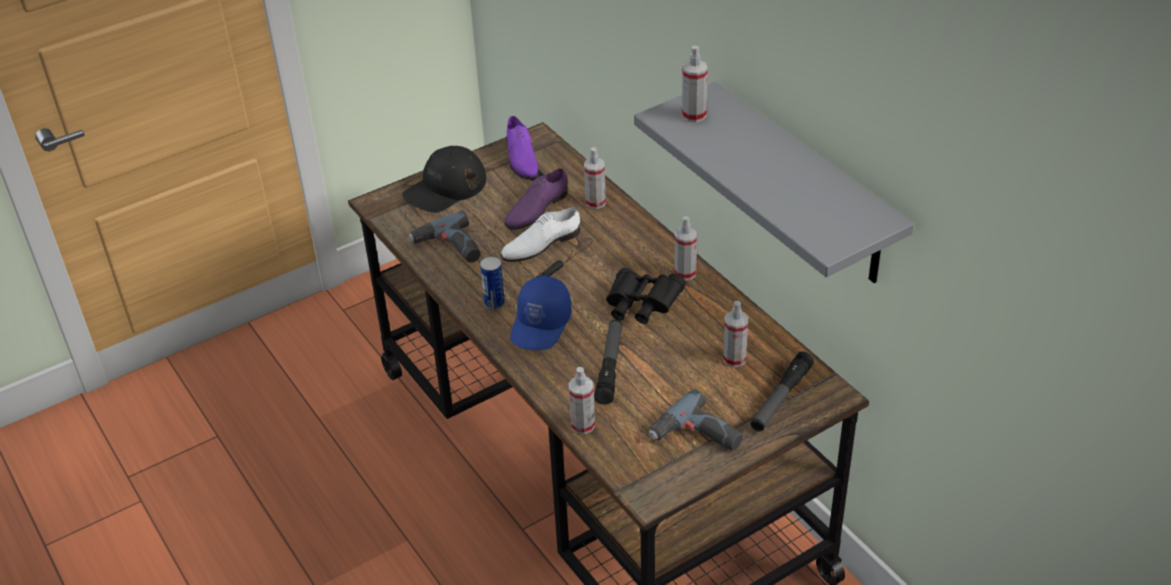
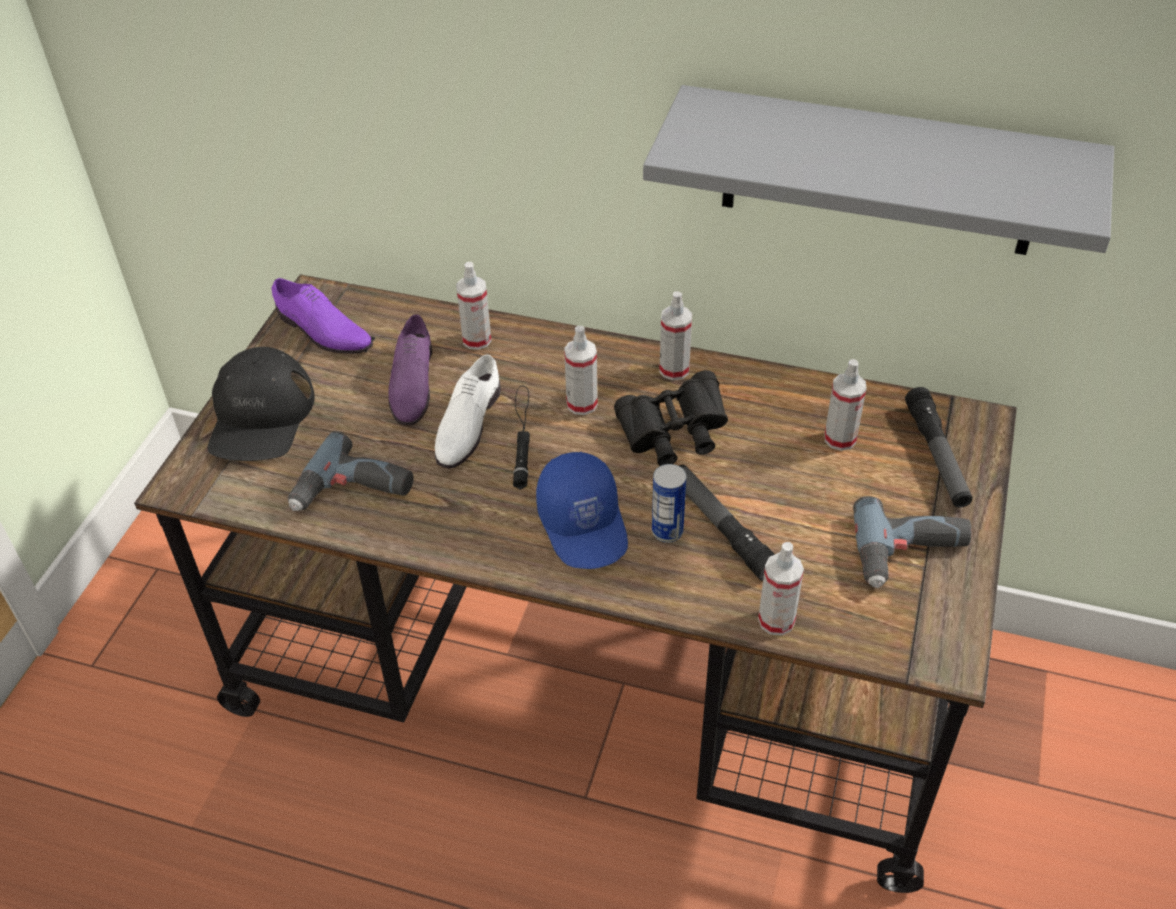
camera: 40 degrees left, 5 degrees up
(494, 304) = (495, 531): can -> can (667, 531)
(694, 115) = (716, 133): spray bottle -> spray bottle (582, 404)

